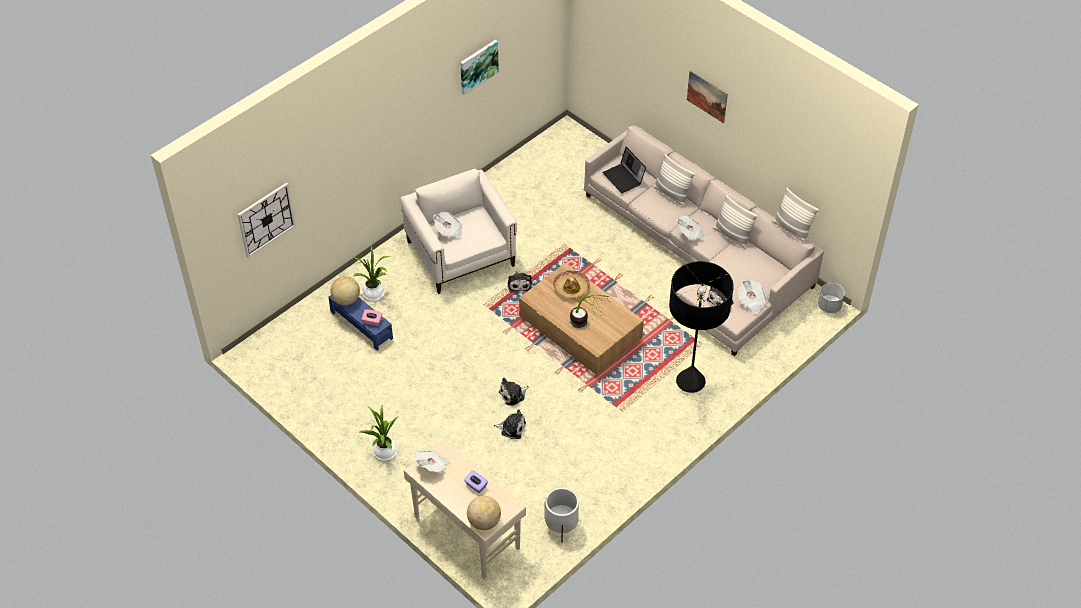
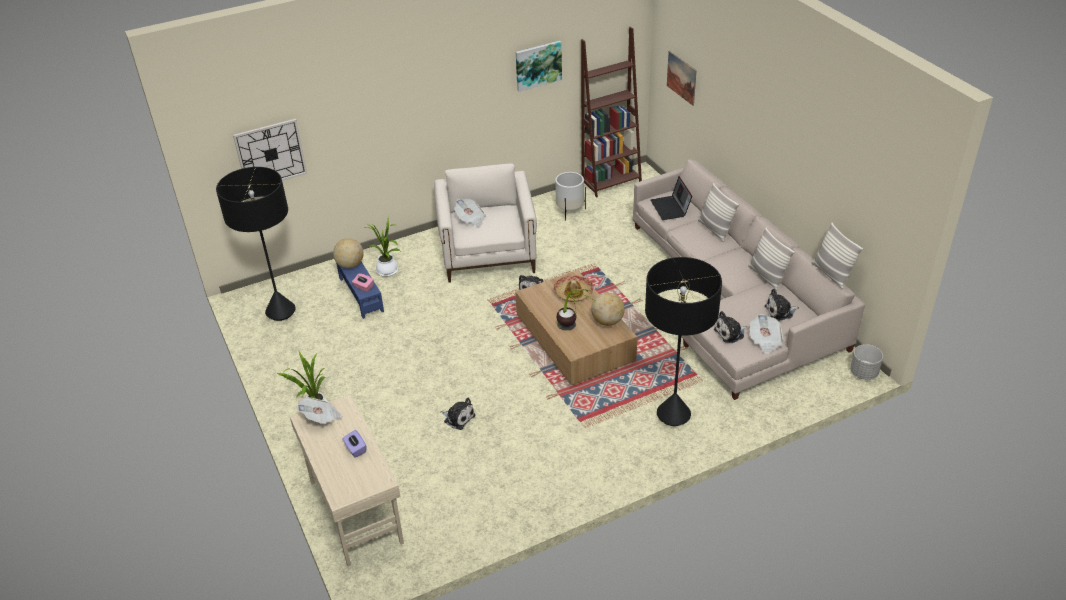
camera: 20 degrees right, 10 degrees down
(295, 362) = (281, 313): none -> black floor lamp
(484, 522) = (343, 489): globe -> globe (607, 321)
(513, 395) = (476, 386): plush toy -> plush toy (780, 311)
(543, 147) = (611, 182): none -> brown bookcase
(561, 526) = (462, 531): white planter -> white planter (570, 211)
(691, 234) = (721, 267): newspaper -> none
(707, 96) = (763, 118): picture -> picture (681, 78)

